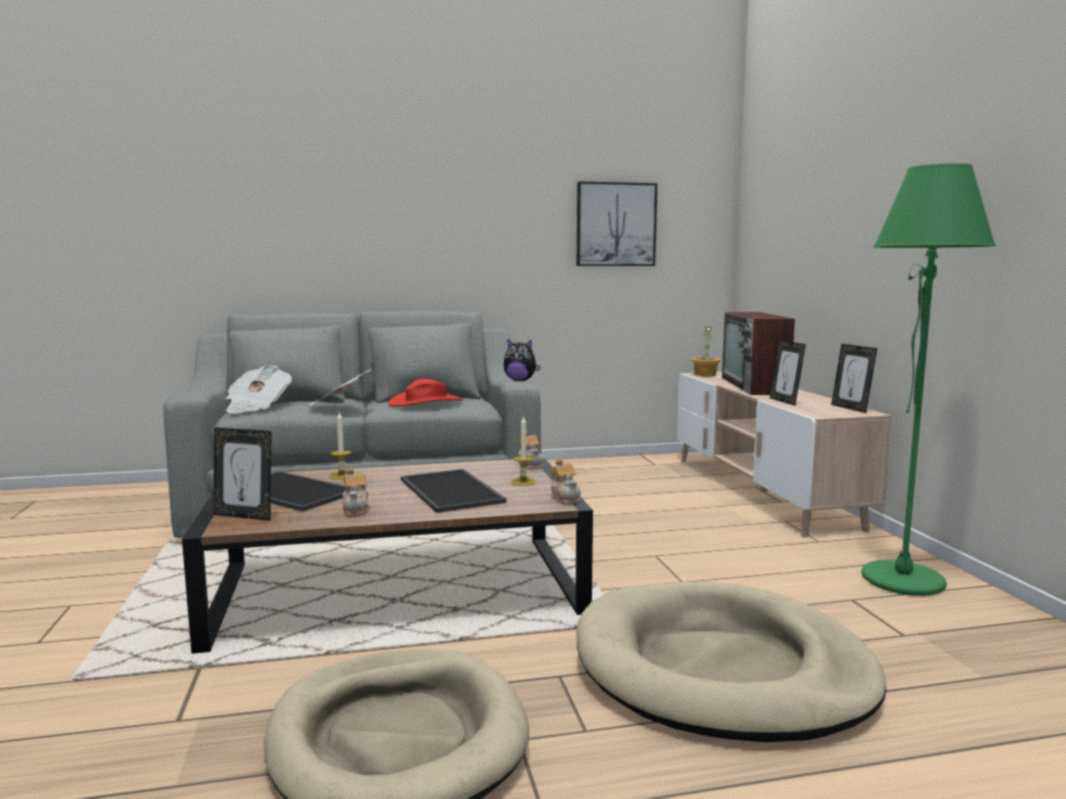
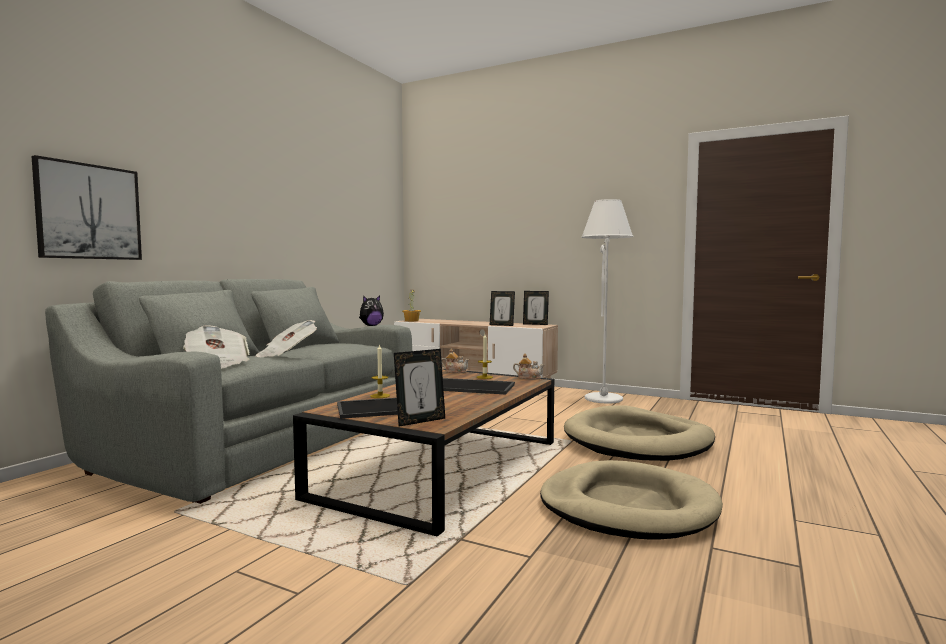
camera: 50 degrees left, 5 degrees down
(356, 509) = (464, 403): teapot -> none
(426, 402) = (332, 346): red hat -> none
(615, 224) = (350, 220): picture -> picture (89, 212)
(755, 386) = (459, 322): television -> none
(902, 580) = (603, 399): green floor lamp -> white floor lamp

